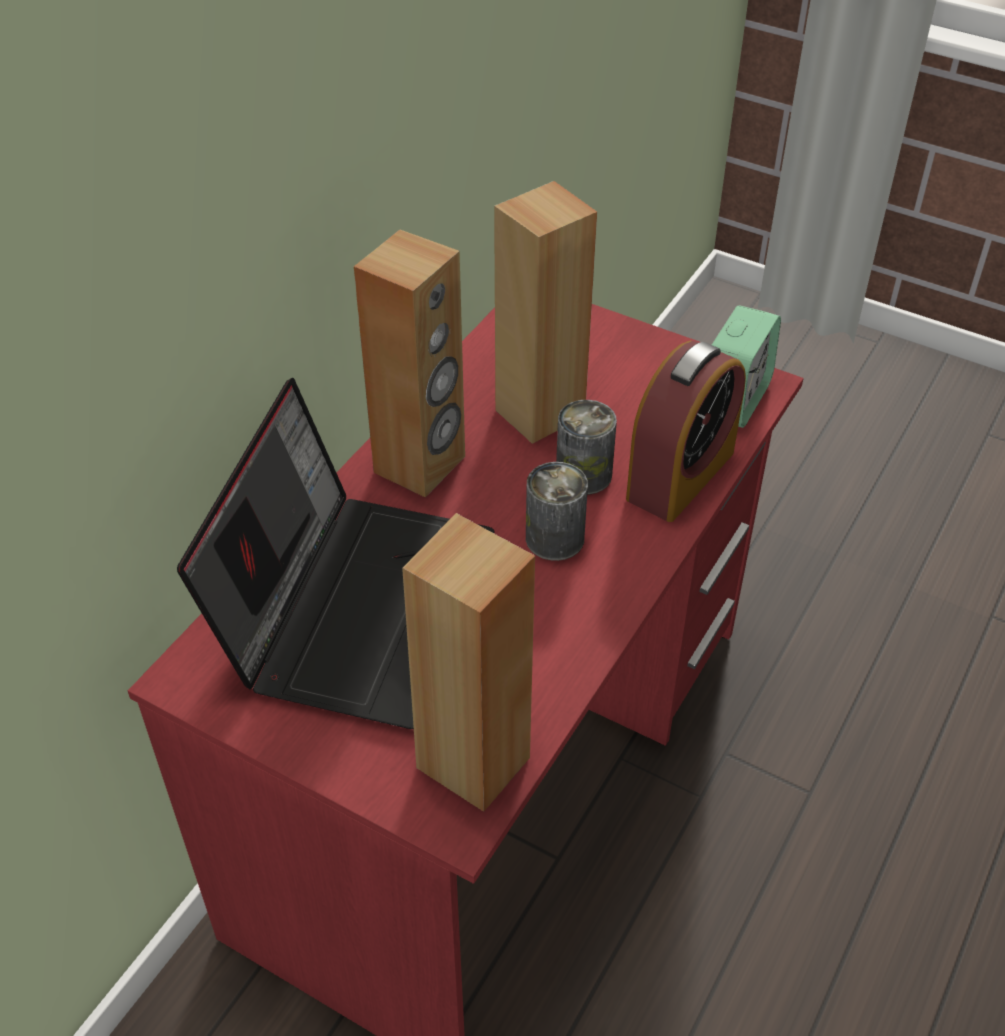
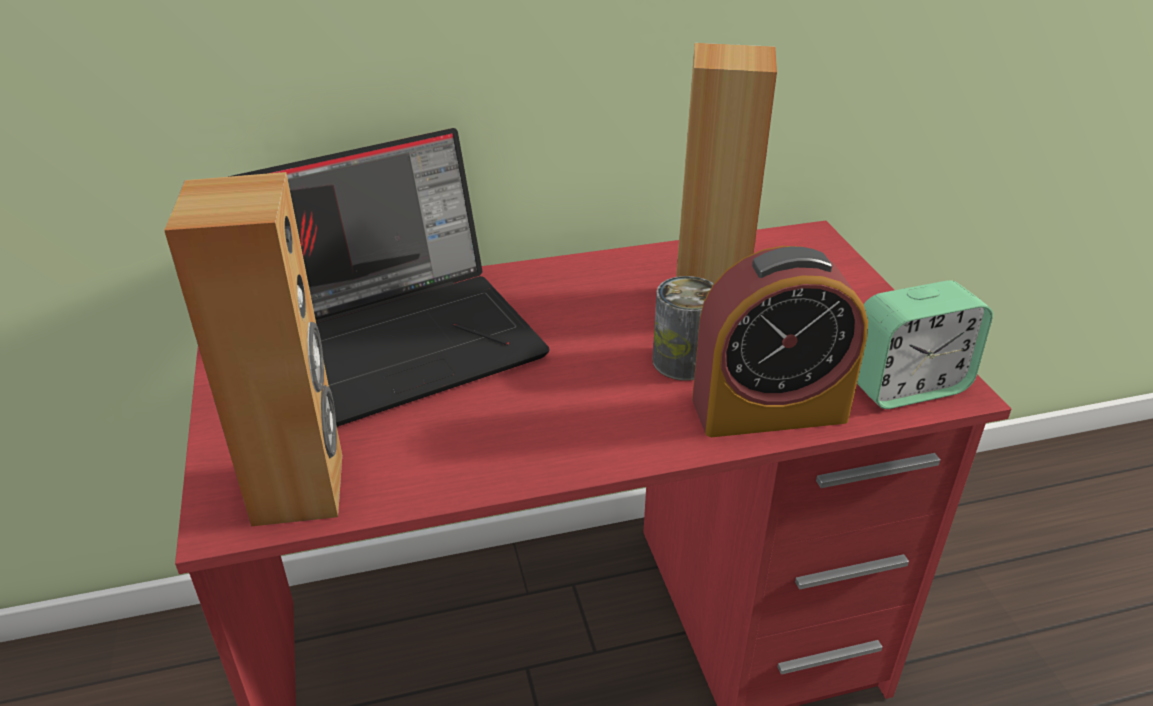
camera: 45 degrees right, 10 degrees down
(420, 465) = (568, 288): brown speaker -> none
(554, 538) = (592, 388): can -> none

